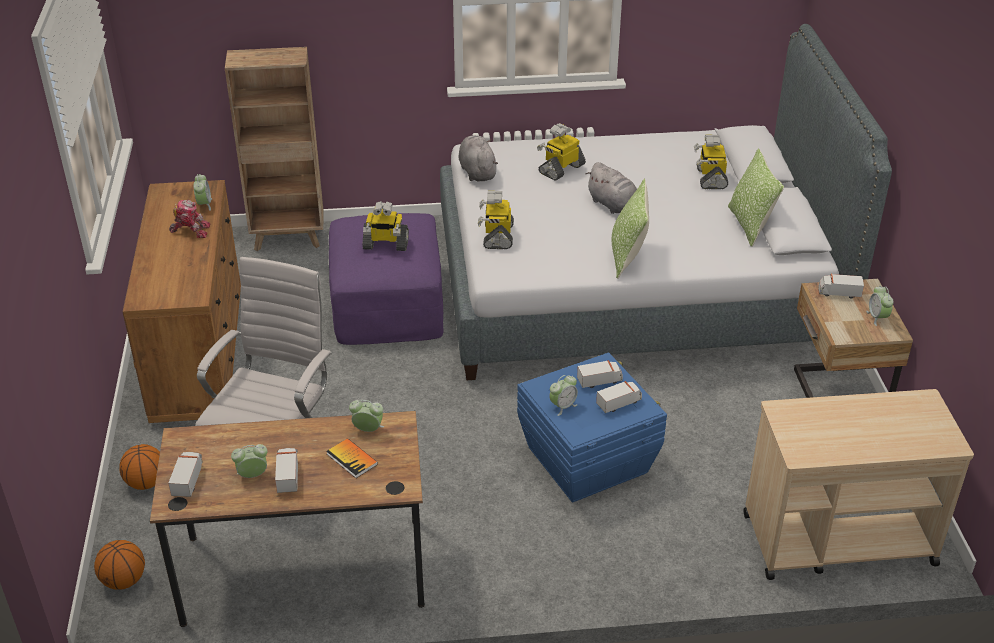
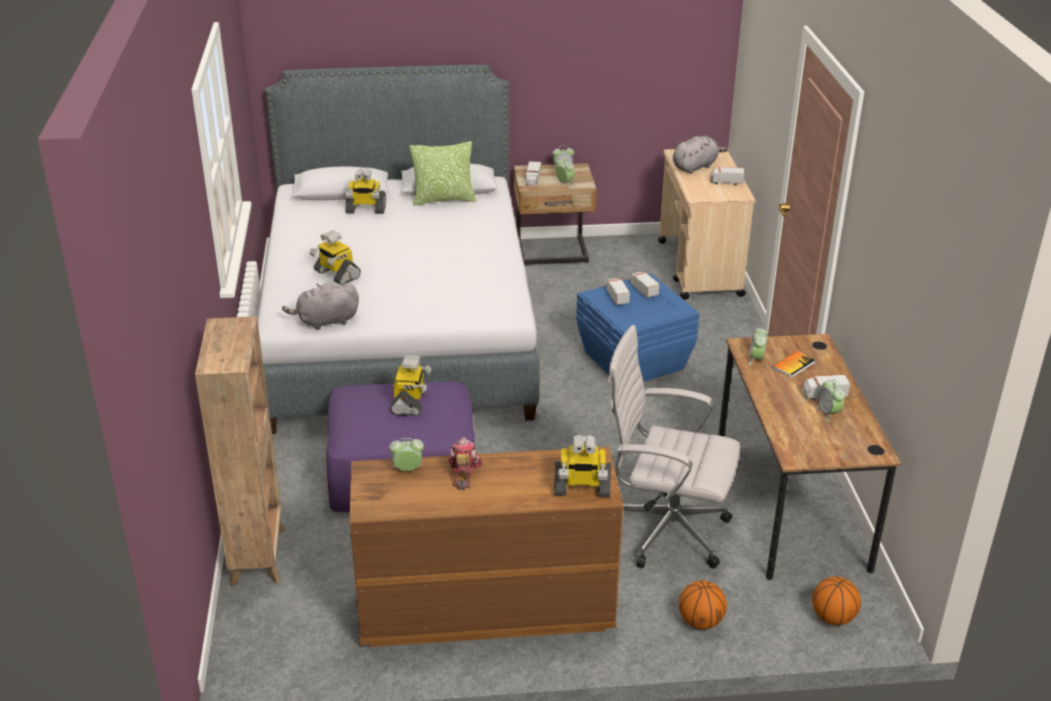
camera: 90 degrees left, 5 degrees down
(188, 480) = (846, 446): toy truck -> toy truck (726, 182)
(497, 236) = (449, 311): toy robot -> toy robot (581, 488)
(563, 406) = (650, 314): alarm clock -> alarm clock (564, 183)
(613, 205) = (404, 253): grey plush toy -> grey plush toy (695, 167)
(627, 256) = (486, 252): pillow -> none

